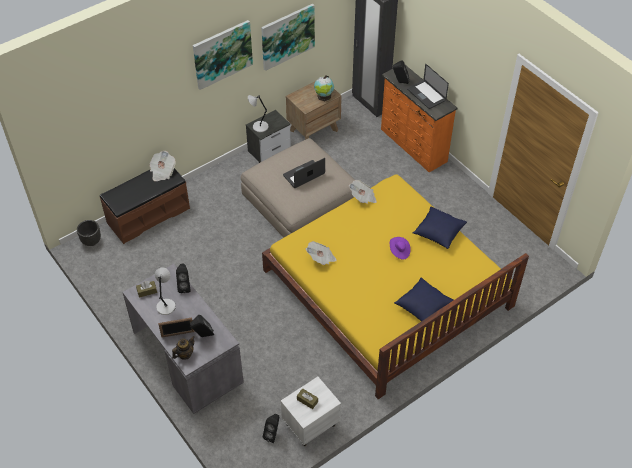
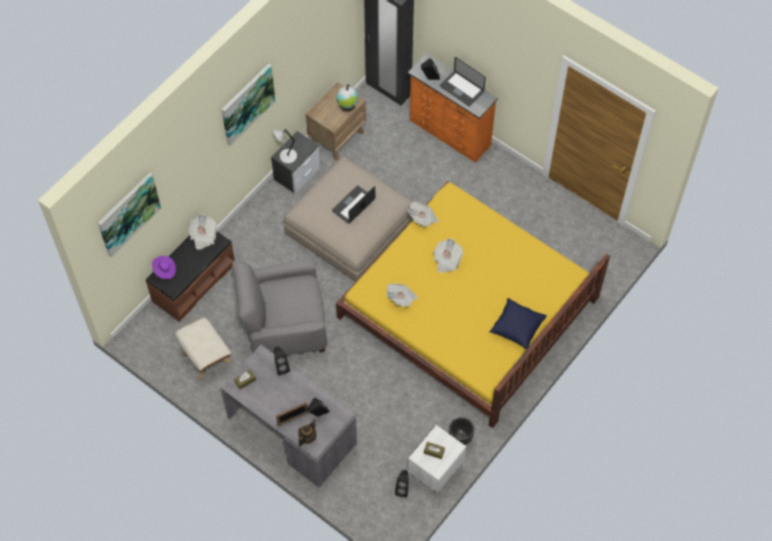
camera: 15 degrees left, 10 degrees up
(92, 241) = (144, 327): black planter -> black planter (461, 437)
(134, 277) = (206, 357): none -> beige ottoman
(166, 306) = (270, 392): grey table lamp -> none
(213, 266) = (283, 325): none -> grey armchair
(287, 36) = (303, 60): picture -> picture (128, 214)
(373, 235) = (446, 260): none -> newspaper
(399, 251) = (477, 272): purple hat -> purple hat (164, 270)
(438, 232) = (510, 242): blue pillow -> none

